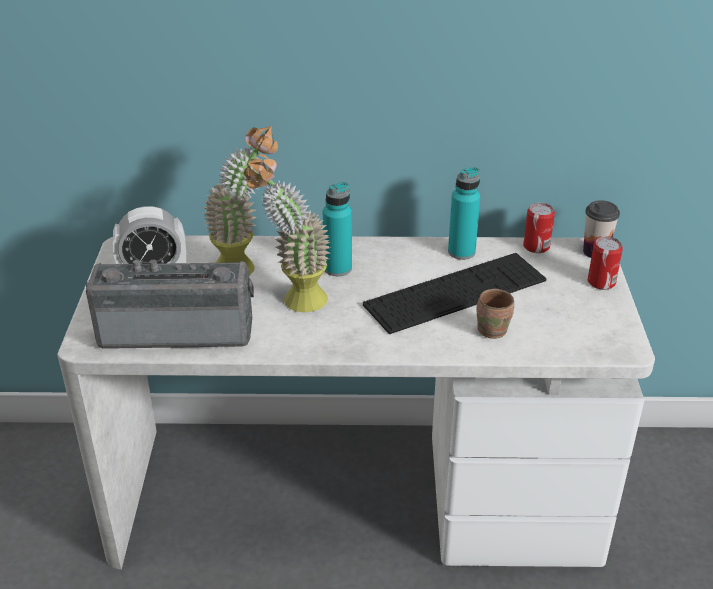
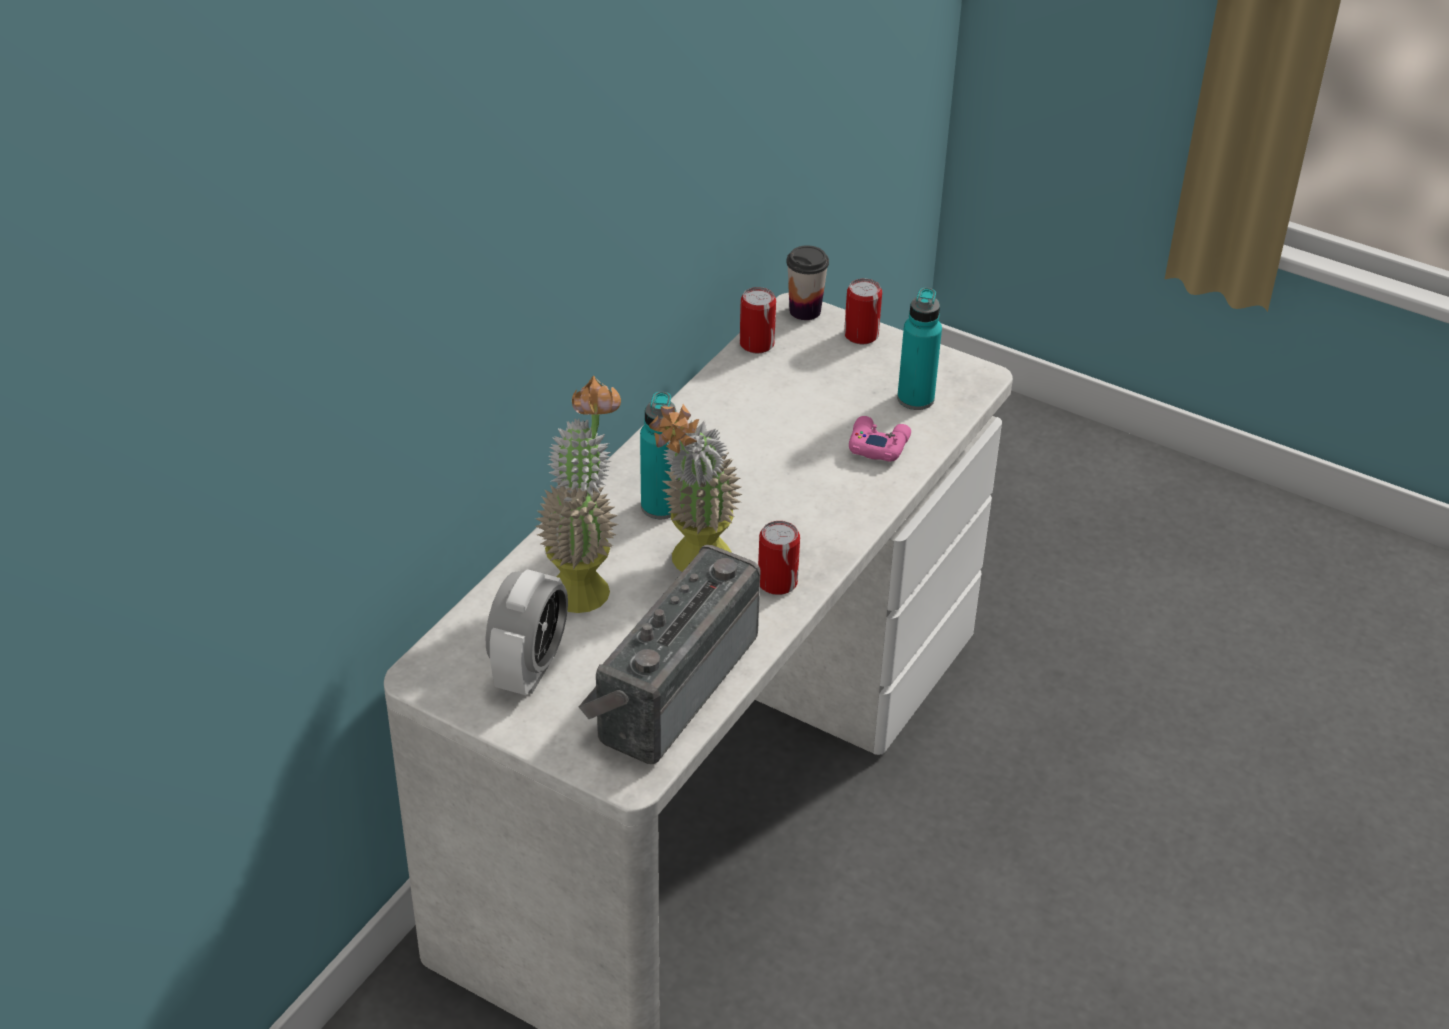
camera: 60 degrees left, 5 degrees up
(309, 337) = (777, 582): none -> can
(456, 292) = (790, 440): keyboard -> none
(461, 252) = (716, 400): turquoise bottle -> turquoise bottle (915, 399)
(493, 329) = (878, 444): brown mug -> pink game controller

